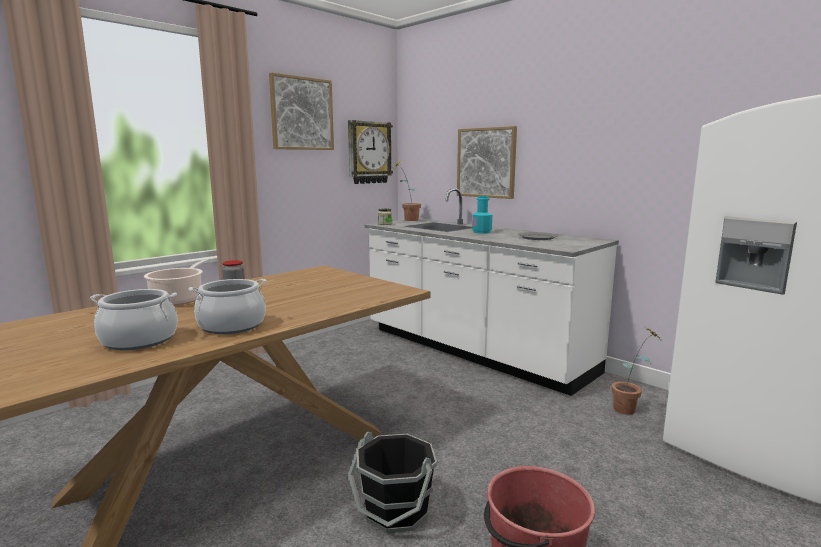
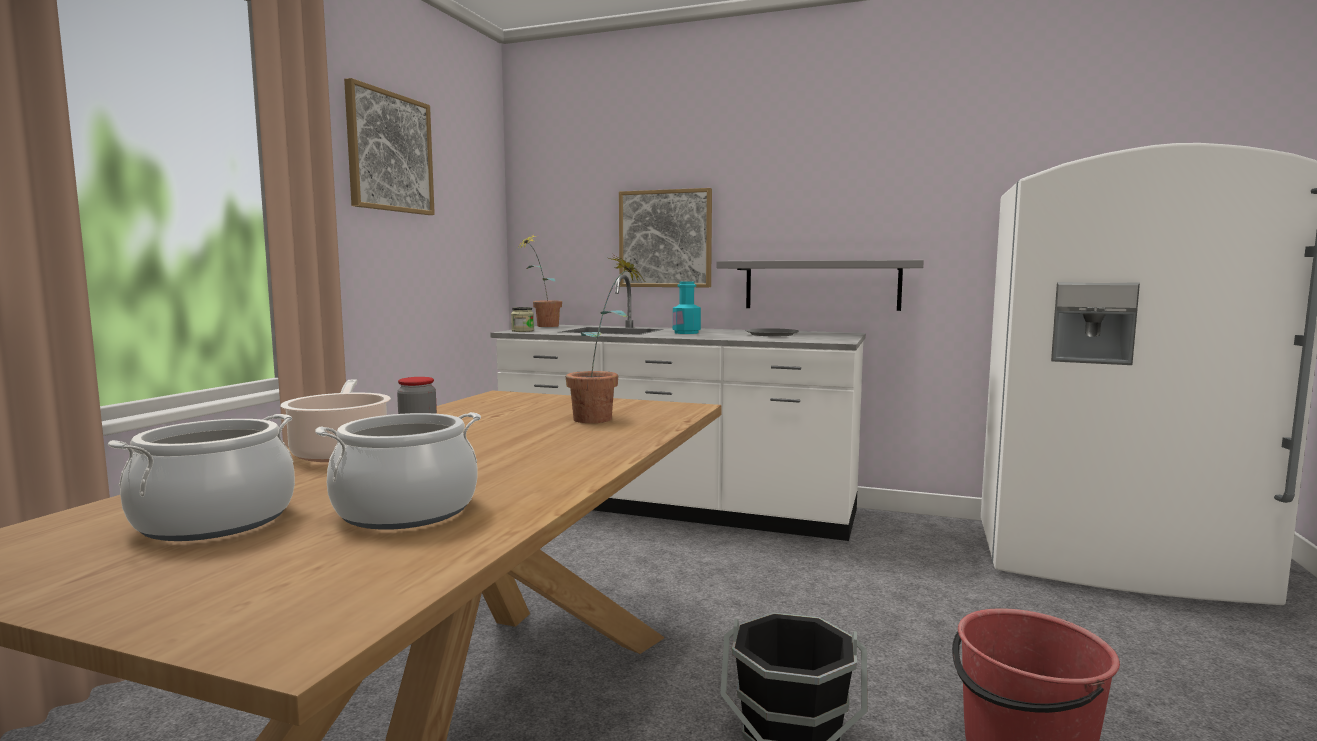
camera: 25 degrees left, 5 degrees down
(232, 326) = (531, 472): cooking pot -> cooking pot (216, 521)
(369, 152) = (474, 223): wall clock -> none
(589, 201) = (821, 285): none -> grey shelf
(630, 409) = (925, 543): potted plant -> potted plant (604, 418)

